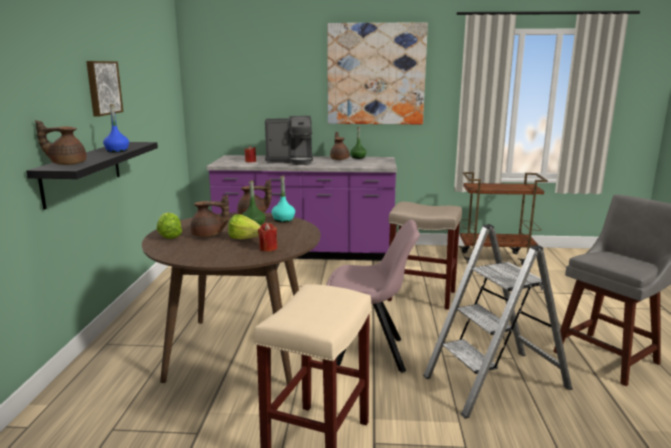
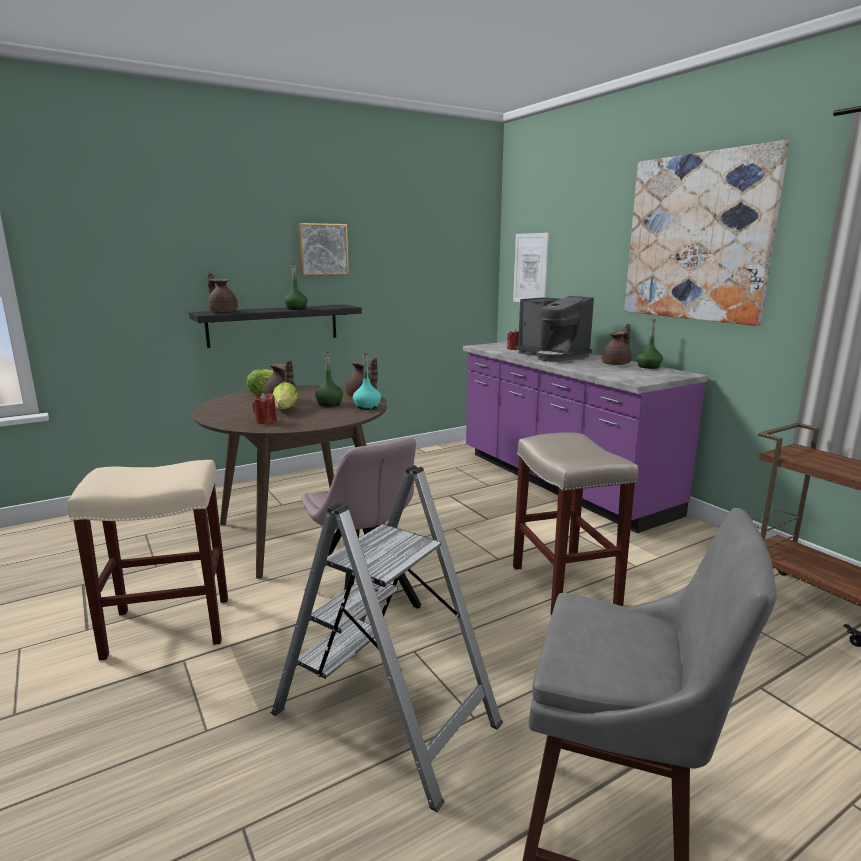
camera: 55 degrees right, 0 degrees up
(117, 151) = (296, 309): blue bottle -> green bottle
(224, 96) = (530, 268): none -> picture

